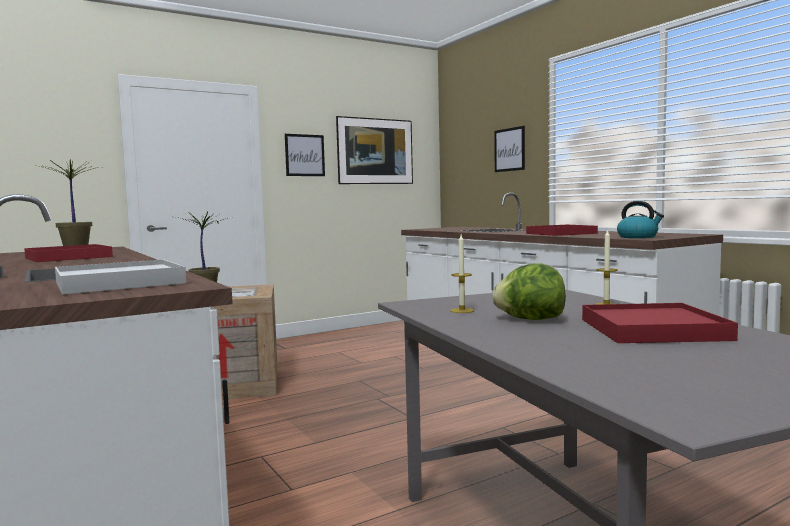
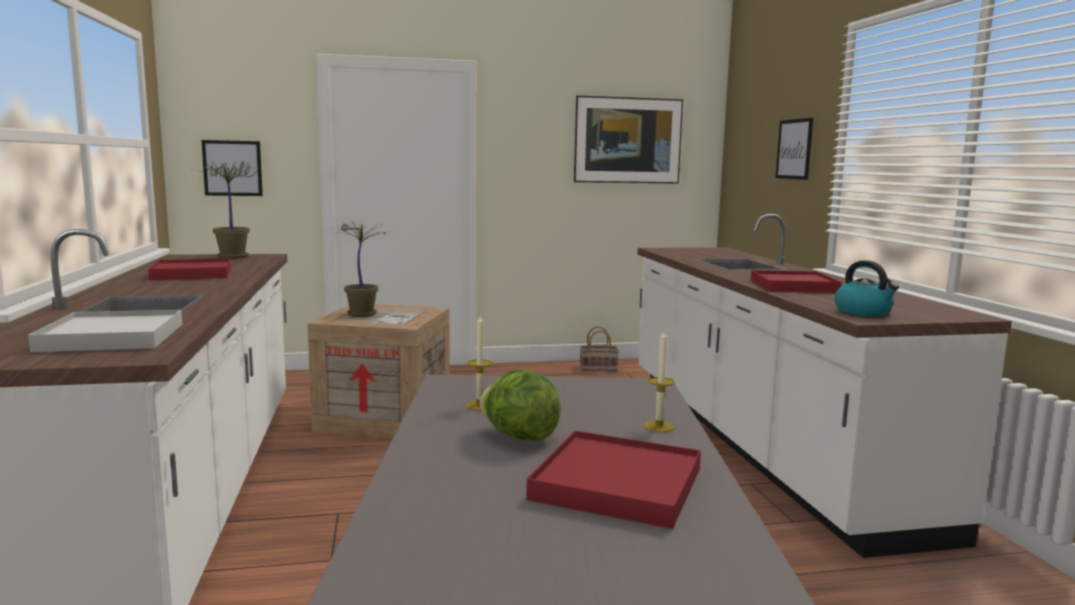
camera: 20 degrees right, 5 degrees up
(304, 155) = (531, 145): picture -> picture (232, 168)
(372, 330) = (599, 368): none -> basket

